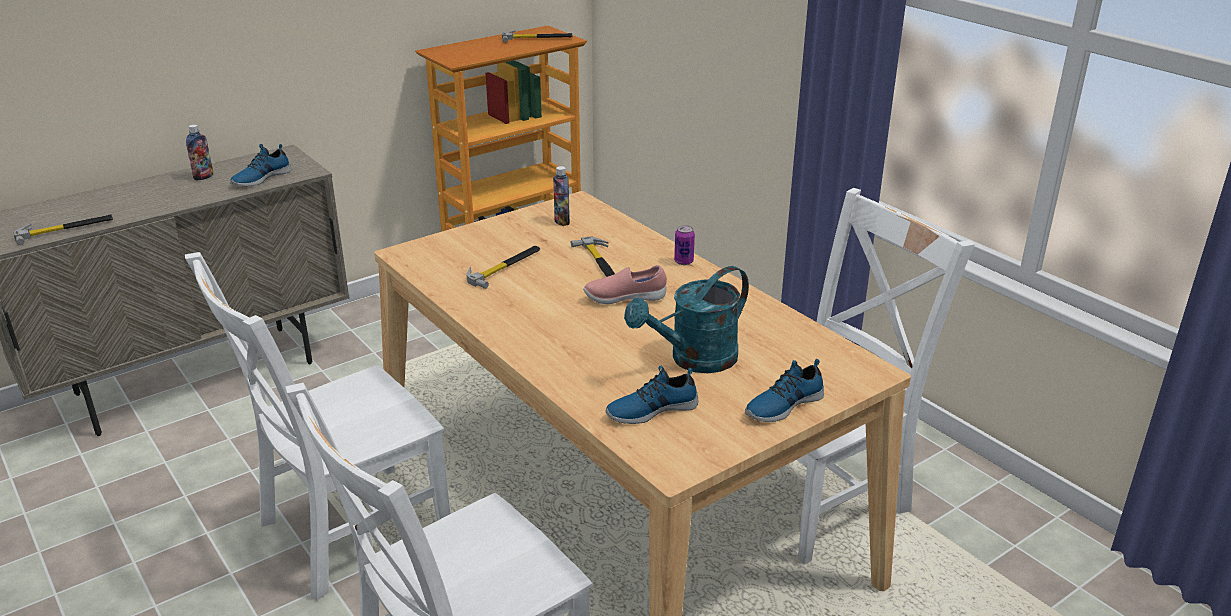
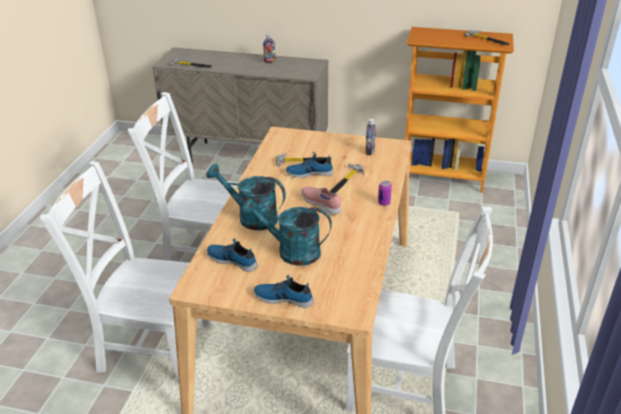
camera: 50 degrees right, 5 degrees up
(261, 178) = (287, 71): shoe -> shoe (309, 172)
(574, 356) = (251, 217): none -> turquoise watering can

